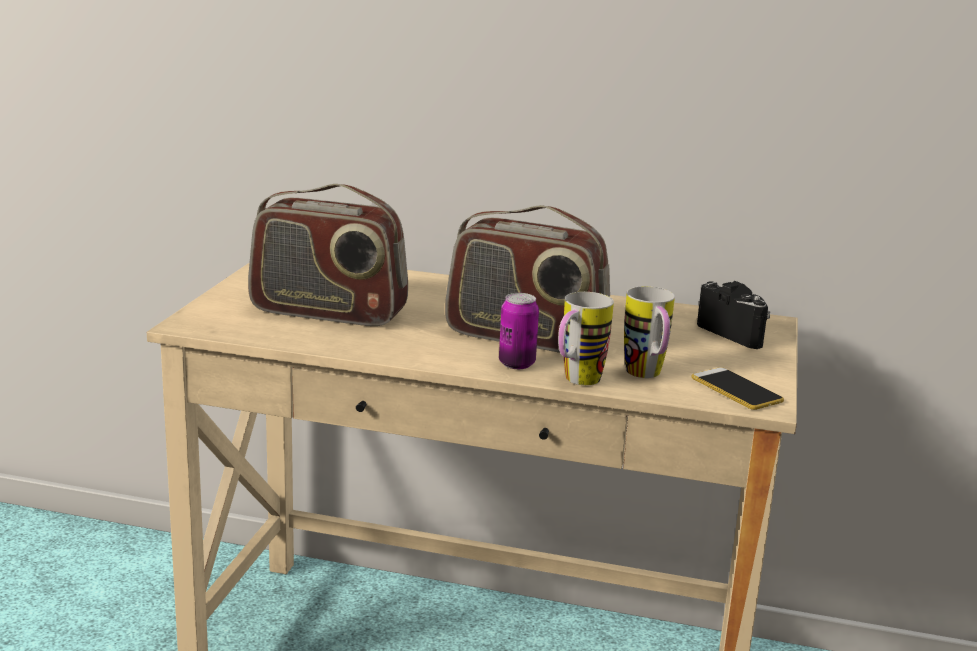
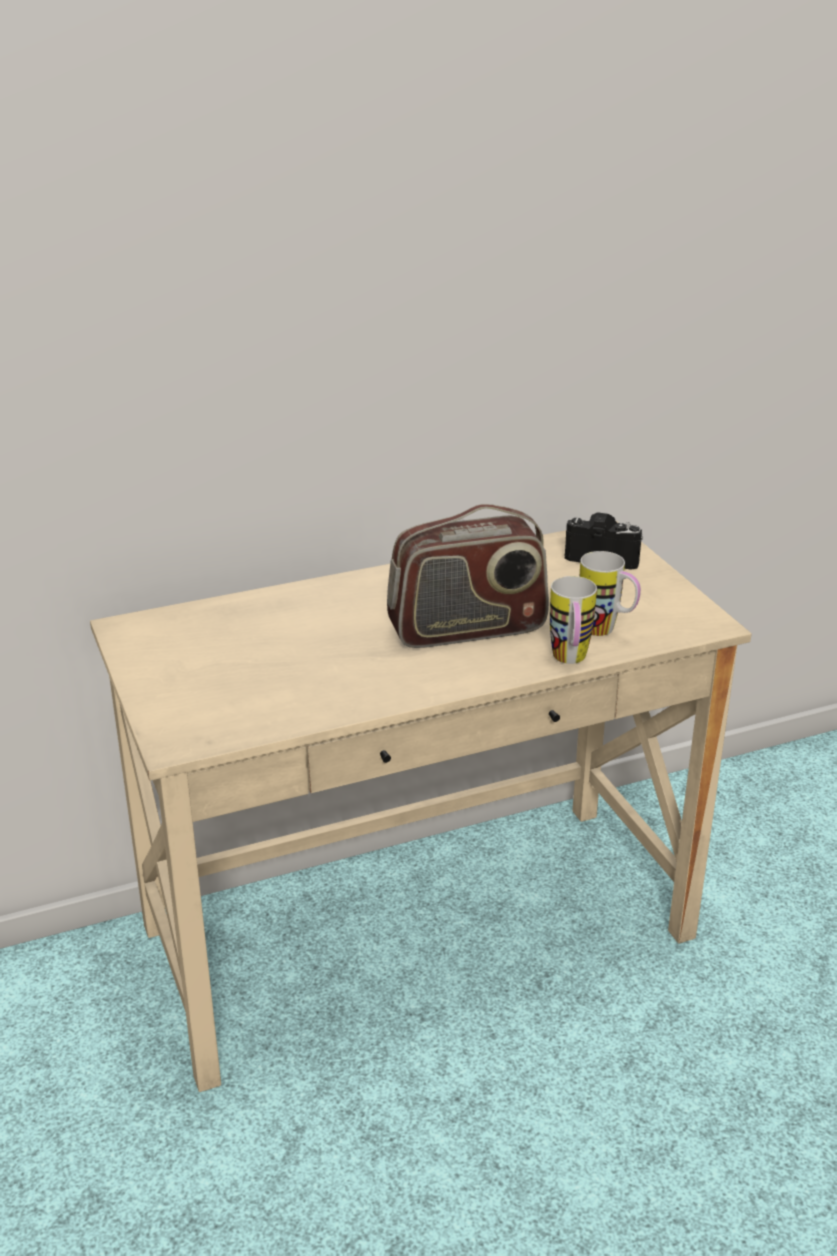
camera: 35 degrees left, 10 degrees up
(328, 312) = (272, 672): radio -> none
(517, 364) = (503, 662): can -> none
(736, 390) = (678, 618): phone -> none

